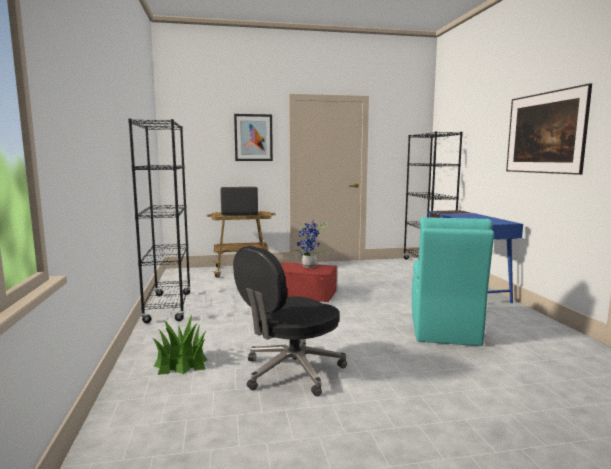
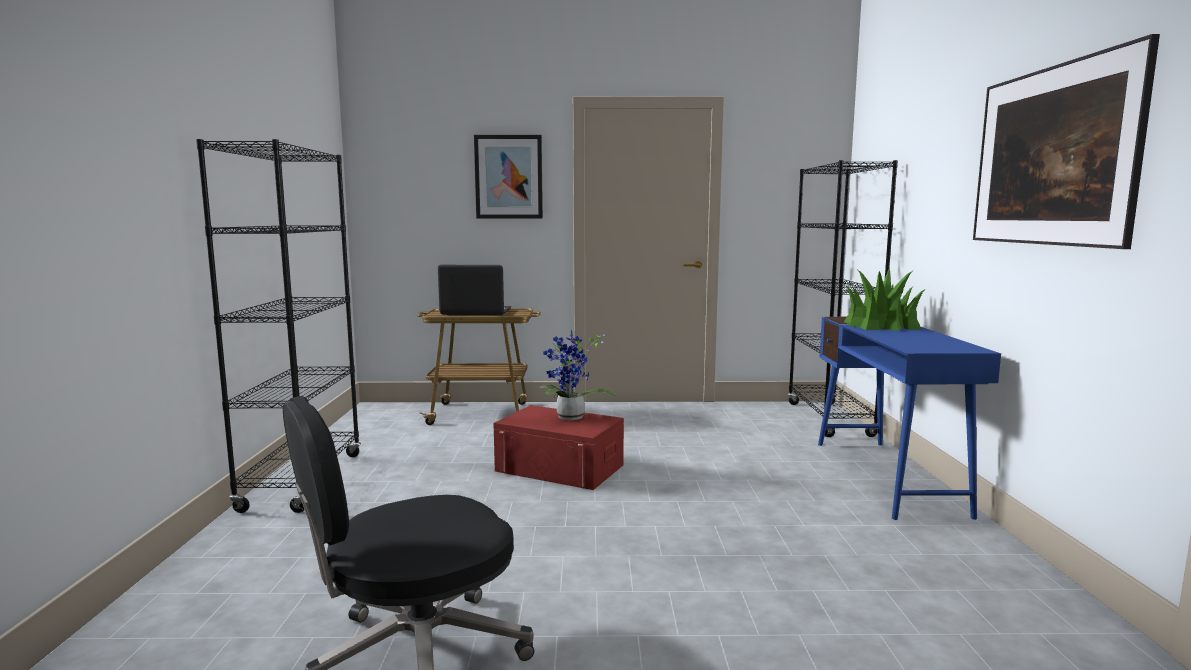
camera: 10 degrees right, 0 degrees up
(181, 362) = (228, 611): potted plant -> potted plant (880, 325)
(444, 330) = (794, 577): turquoise chair -> none

